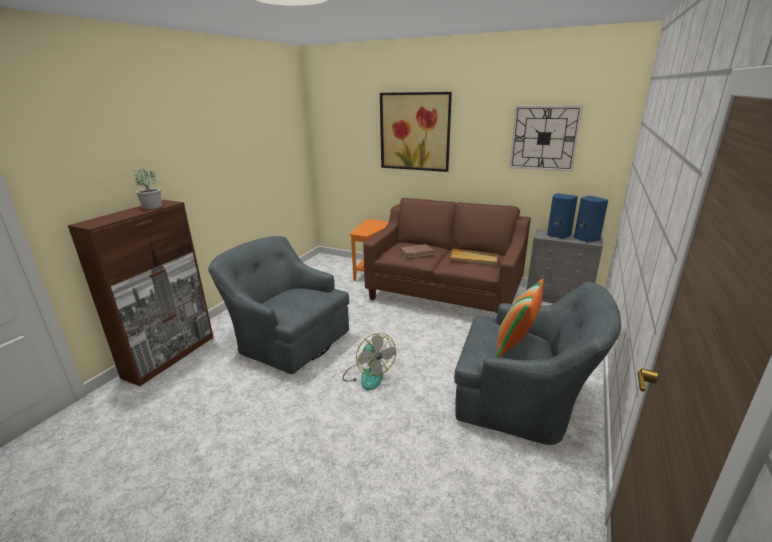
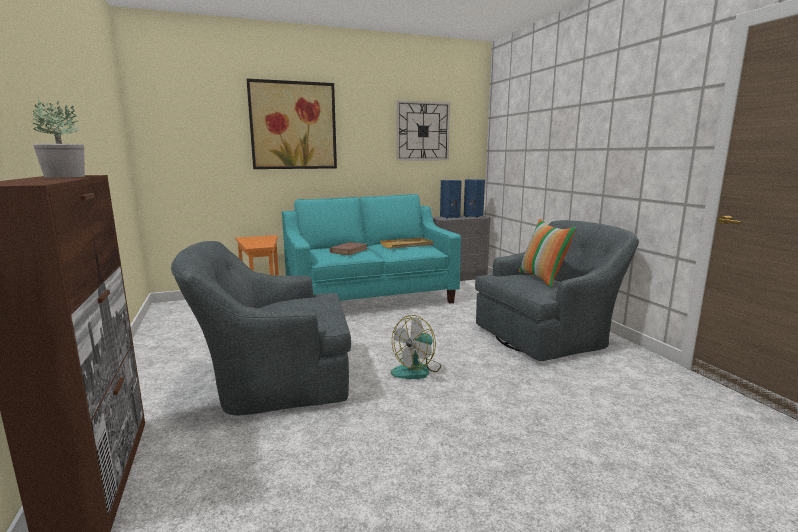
camera: 45 degrees left, 10 degrees down
(368, 375) = (417, 370): fan -> fan turned 120 degrees clockwise
(445, 293) = (369, 297): brown sofa -> turquoise sofa

